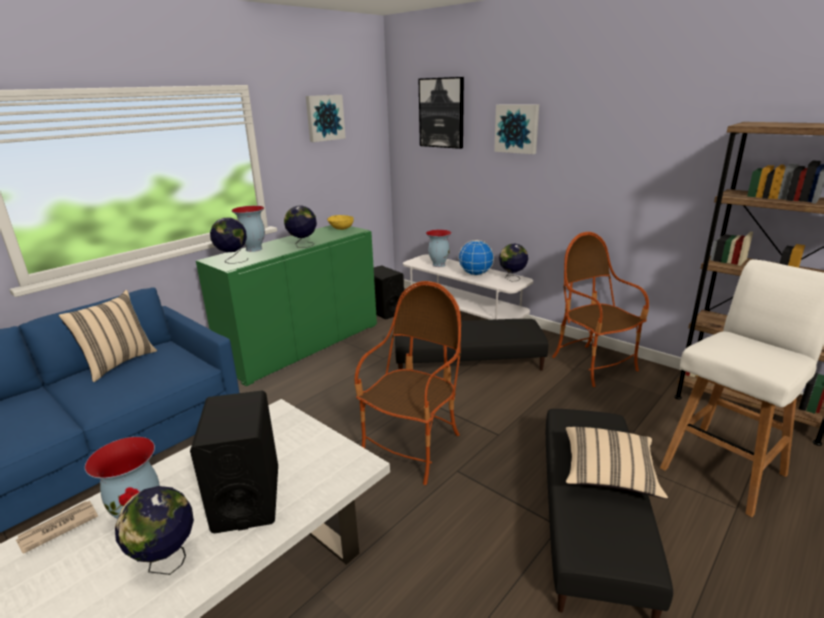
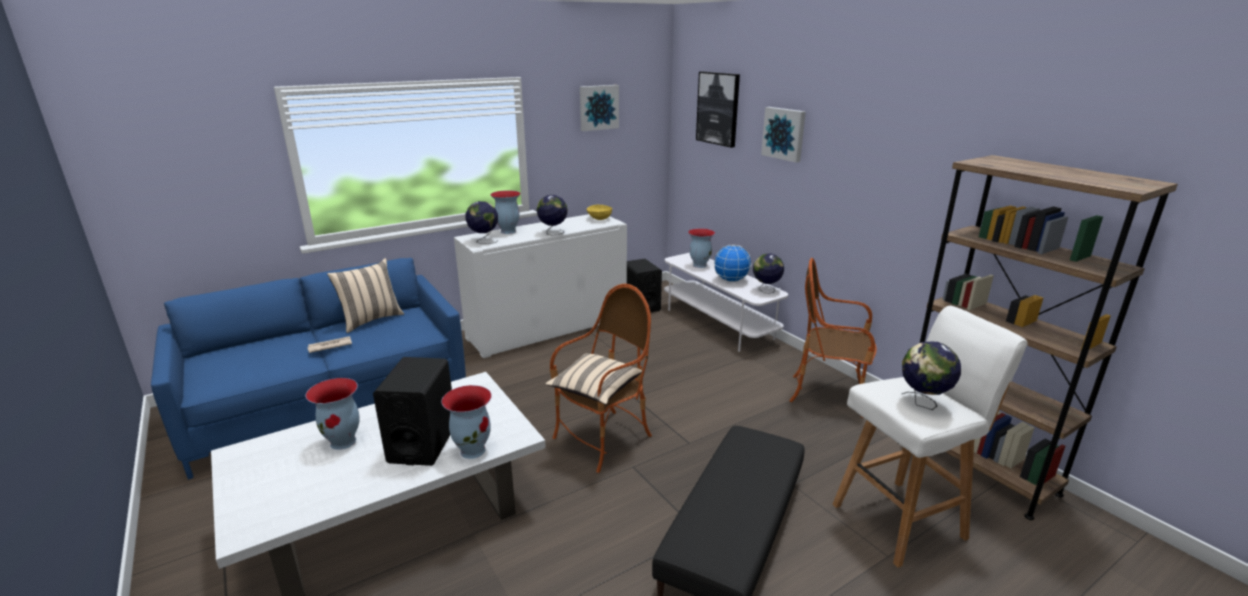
camera: 15 degrees right, 0 degrees up
(57, 528) = (287, 437): newspaper -> newspaper (329, 346)
(167, 563) = (349, 475): globe -> globe (923, 403)
(303, 346) = (548, 329): green cabinet -> white cabinet
(313, 493) = (473, 450): none -> vase
(467, 361) = (698, 368): black ottoman -> none
(593, 365) = (828, 394): armchair -> armchair turned 60 degrees counterclockwise
(609, 474) = (749, 492): beige pillow -> beige pillow (595, 390)

